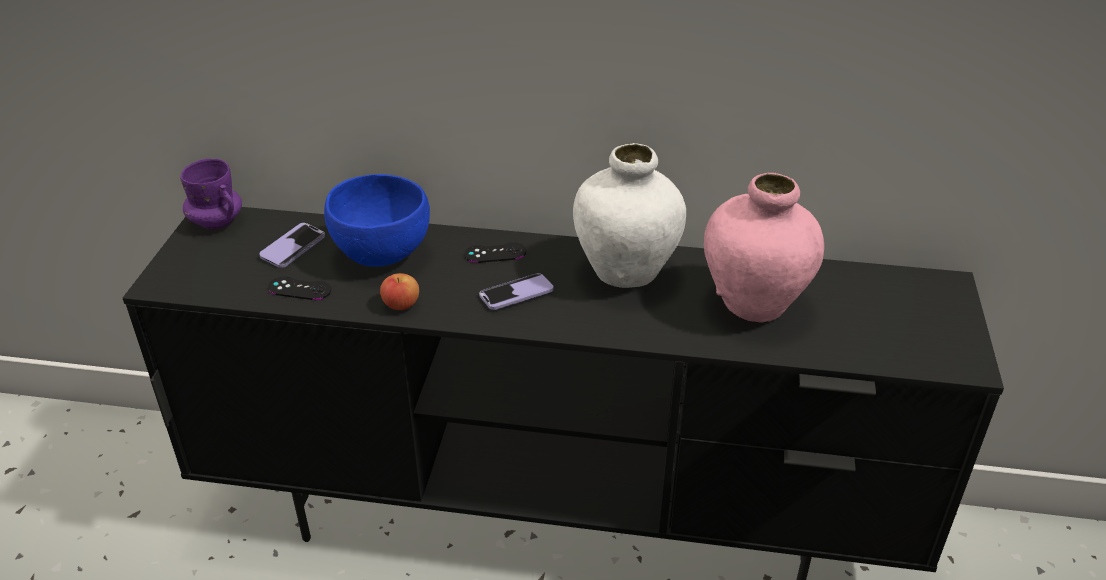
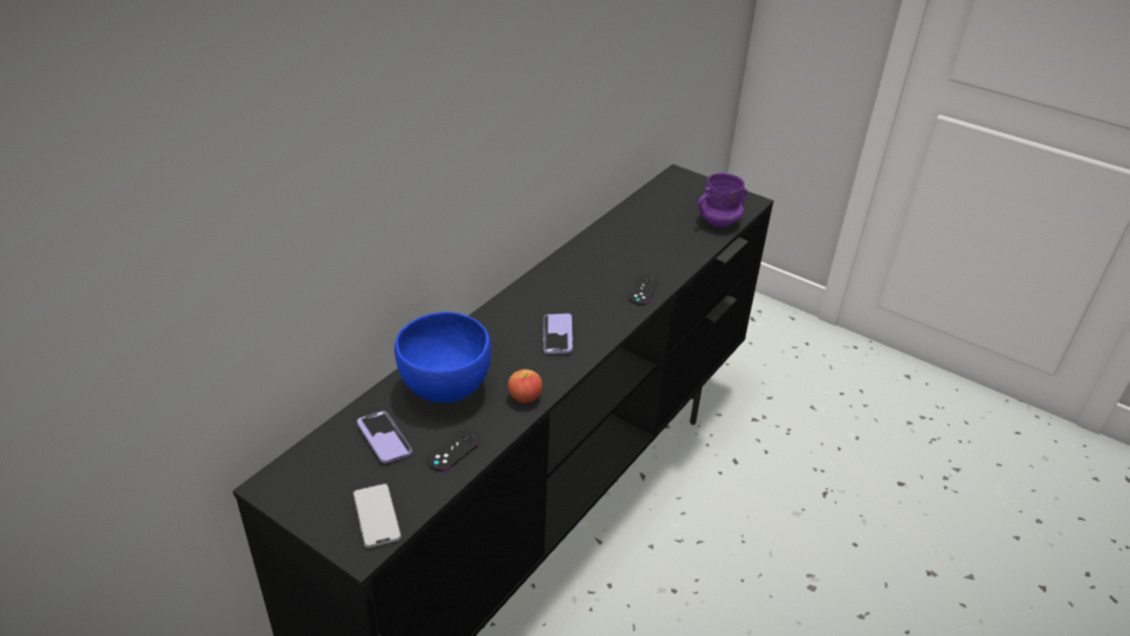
camera: 65 degrees left, 0 degrees up
(197, 278) = (376, 516): none -> phone
(216, 221) = (287, 482): purple mug -> purple mug (719, 222)
(495, 253) = (497, 328): black game controller -> black game controller (643, 290)
(626, 272) = (573, 279): white vase -> none
(753, 304) = (646, 244): pink vase -> none

